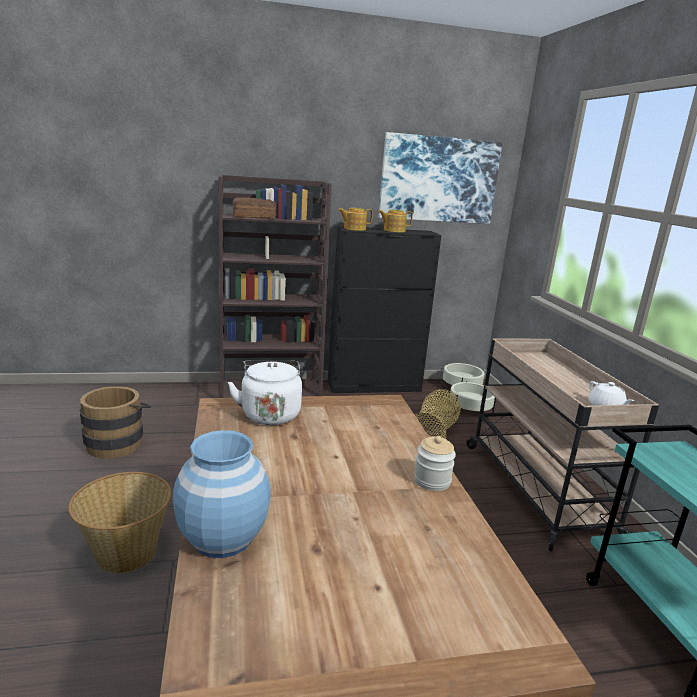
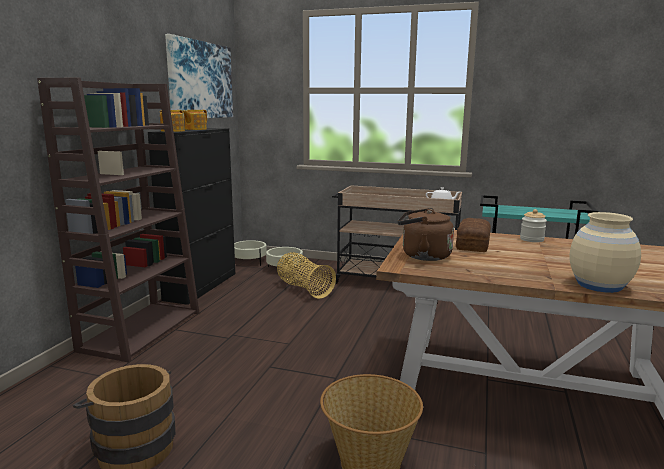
camera: 60 degrees left, 5 degrees down
(223, 537) = (599, 285): blue vase -> beige vase
(254, 216) = (101, 127): bread -> bread (471, 244)
(270, 413) = (422, 256): white kettle -> brown kettle

